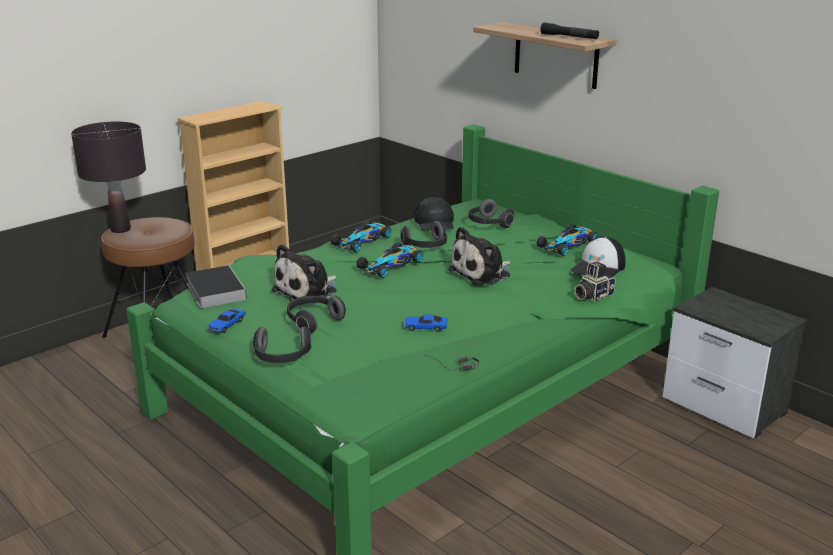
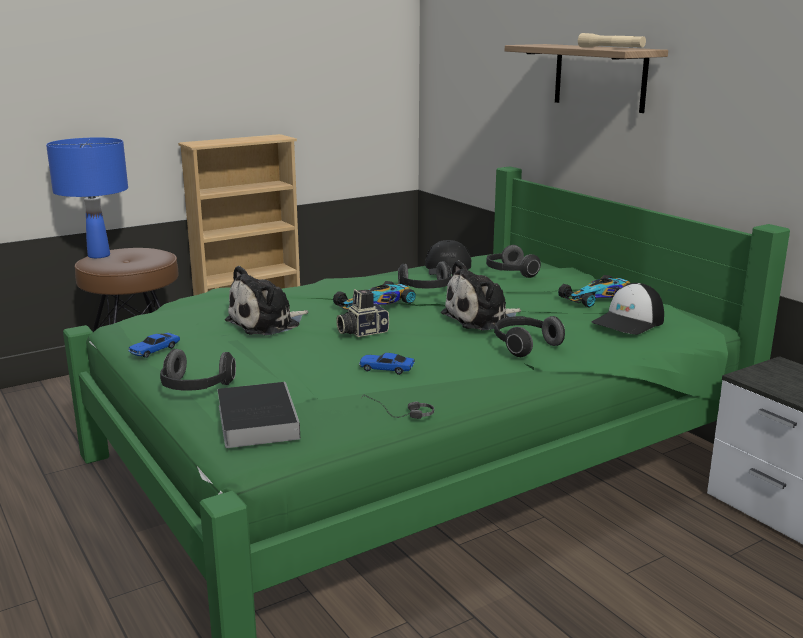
camera: 10 degrees right, 5 degrees down
(120, 229) = (98, 255): black table lamp -> blue table lamp
(215, 290) = (163, 316): book -> book (256, 419)
(313, 322) = (254, 354): headphones -> headphones (524, 346)
(362, 241) = (356, 281): toy car -> none
(569, 37) = (610, 48): black flashlight -> beige flashlight
(592, 295) = (611, 350): camera -> camera (362, 332)

